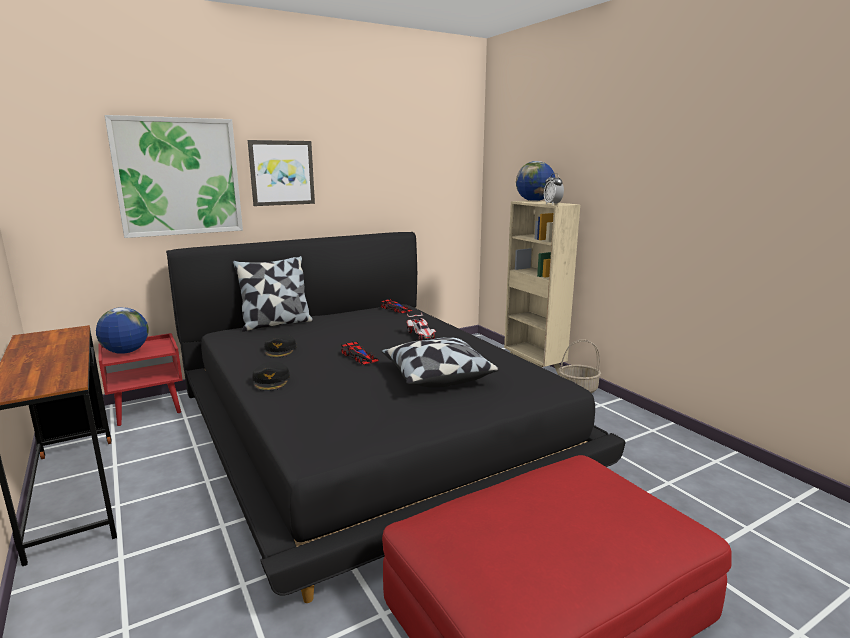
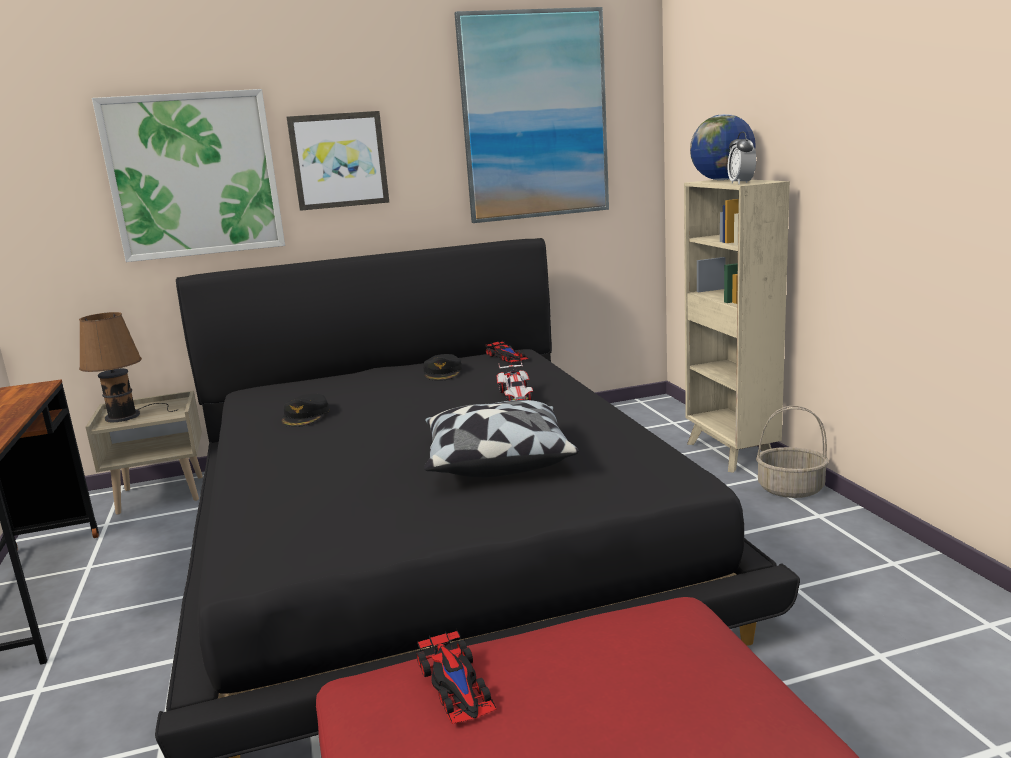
camera: 15 degrees right, 0 degrees up
(126, 352) = (127, 416): globe -> brown table lamp
(148, 409) = (162, 494): red nightstand -> beige nightstand
(271, 381) = (263, 460): black cap -> black cap (443, 373)
(276, 324) = (326, 378): pillow -> none
(359, 357) = (403, 428): toy car -> toy car (456, 684)
(408, 152) = (534, 116): none -> picture

